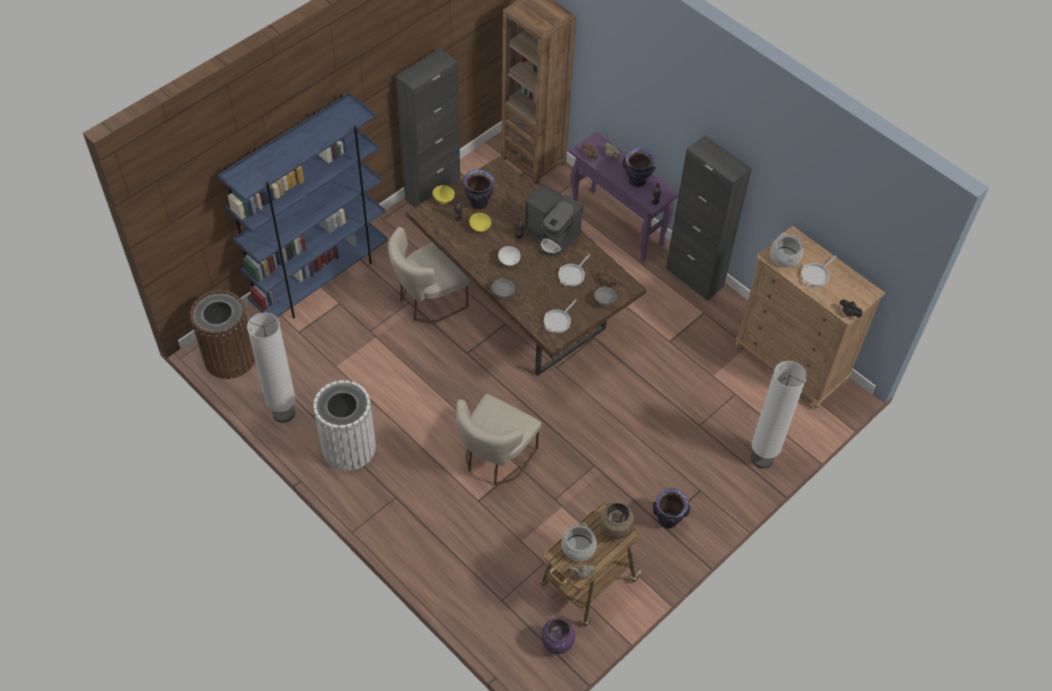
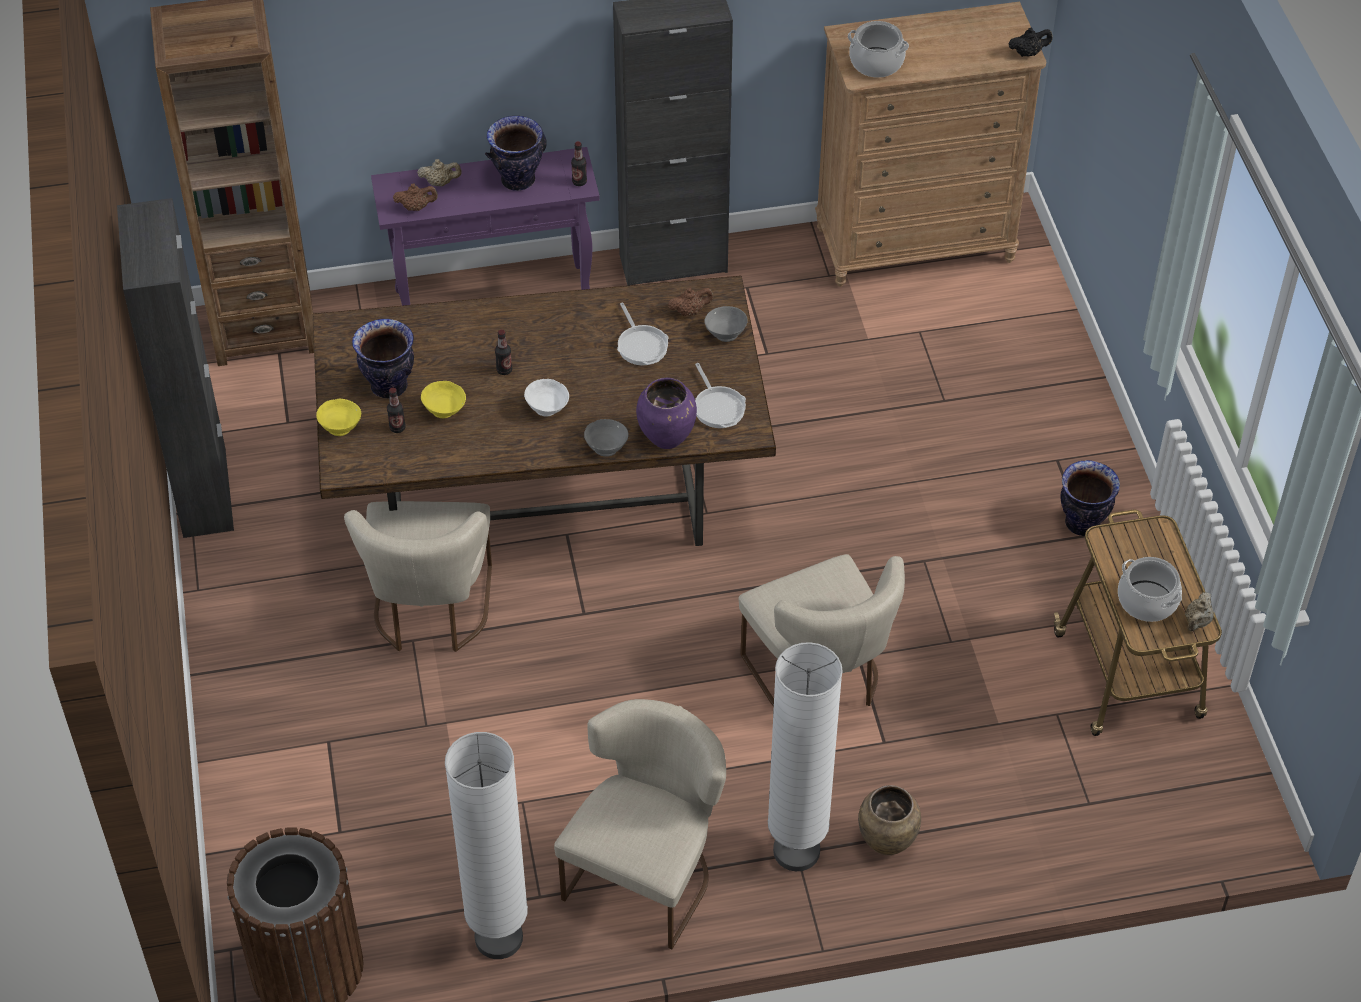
camera: 55 degrees left, 5 degrees down
(320, 278) = (248, 743): blue bookcase -> none
(349, 447) = (647, 873): white trash can -> beige chair
(552, 234) = (537, 328): coffee machine -> none
(557, 645) = (1213, 771): purple vase -> purple vase (667, 438)
(614, 531) = (1145, 544): brown vase -> brown vase (886, 843)
(762, 458) = (1052, 362): white floor lamp -> white floor lamp (796, 851)
(816, 275) = (934, 49): frying pan -> none

